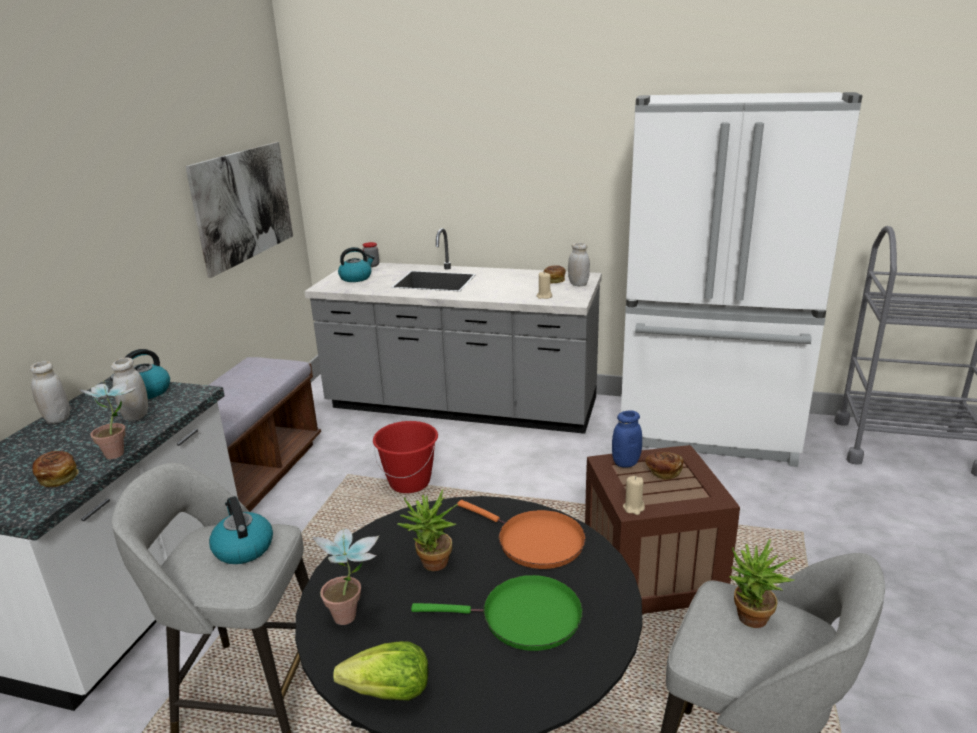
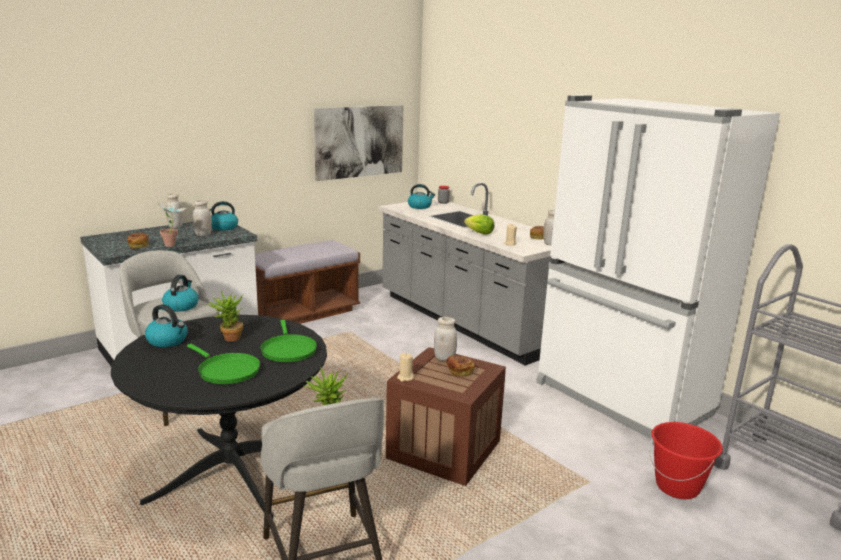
camera: 35 degrees right, 5 degrees down
(353, 617) = (168, 340): potted plant -> kettle
(389, 693) = (134, 367): lettuce -> lettuce (479, 233)
(410, 482) = (375, 348): red bucket -> red bucket (677, 487)
(535, 542) = (288, 350): orange frying pan -> green frying pan
(625, 462) = (444, 358): blue jar -> white jar

